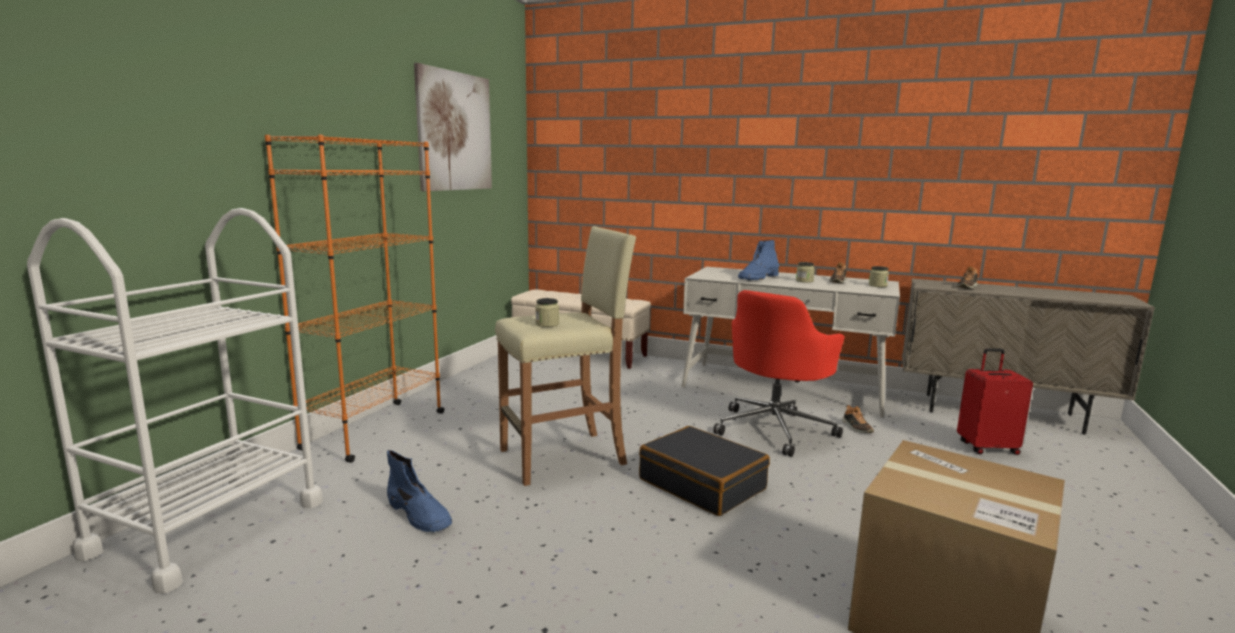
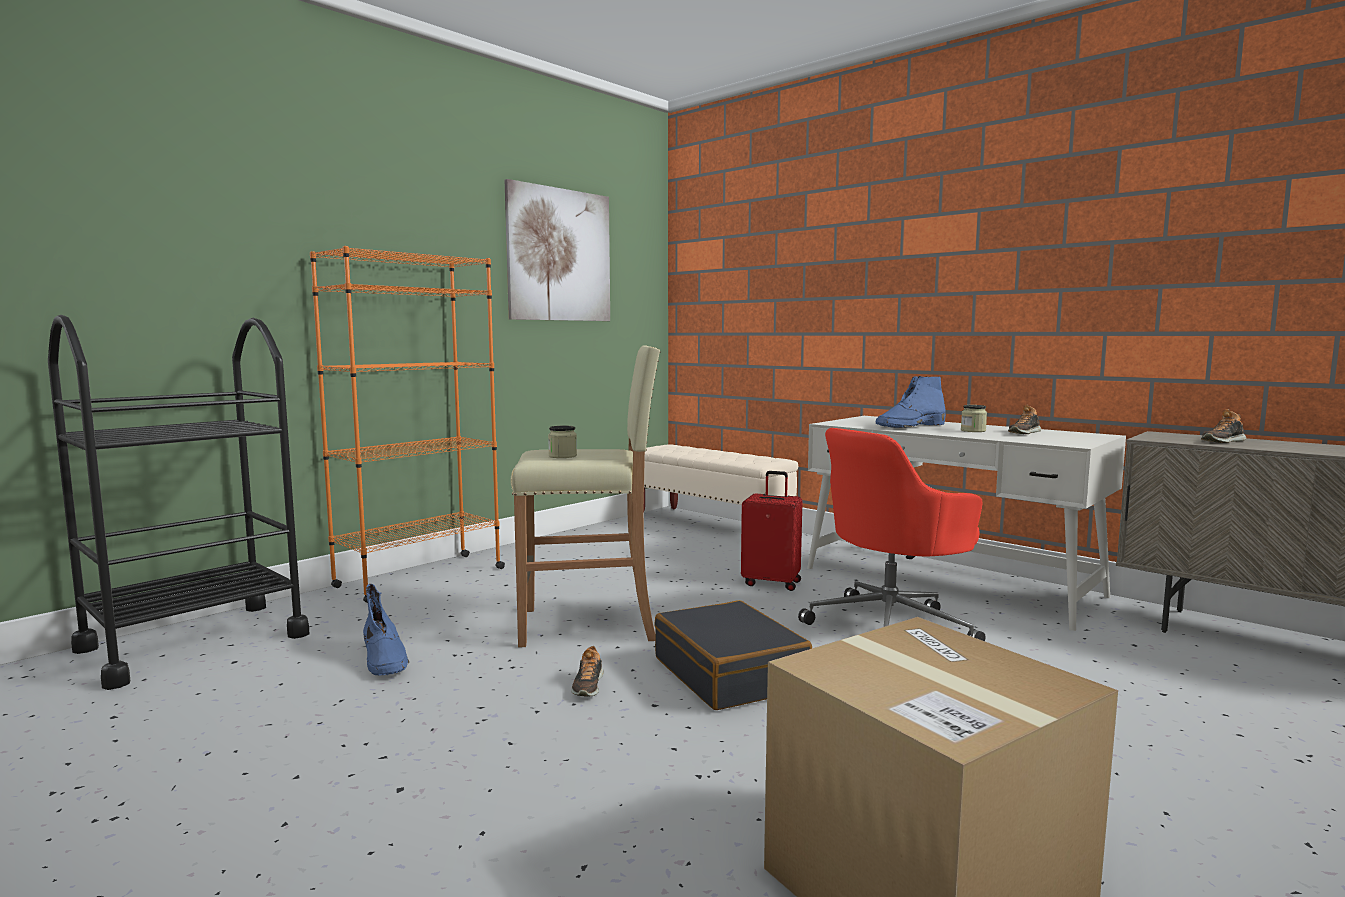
camera: 20 degrees right, 5 degrees down
(208, 527) = (194, 642): white cart -> black cart
(856, 428) = (1017, 638): shoe -> shoe (588, 686)
(877, 285) = (1079, 438): jar -> none
(986, 447) = (1220, 687): red suitcase -> red suitcase (772, 583)

